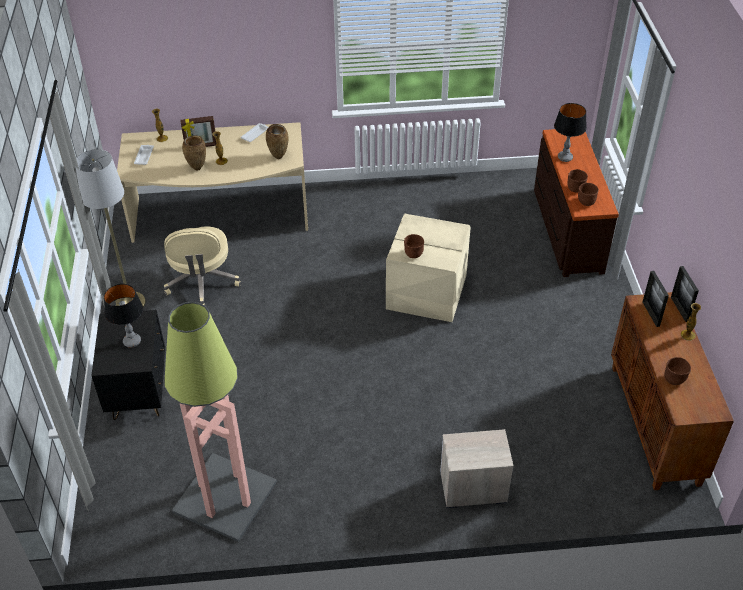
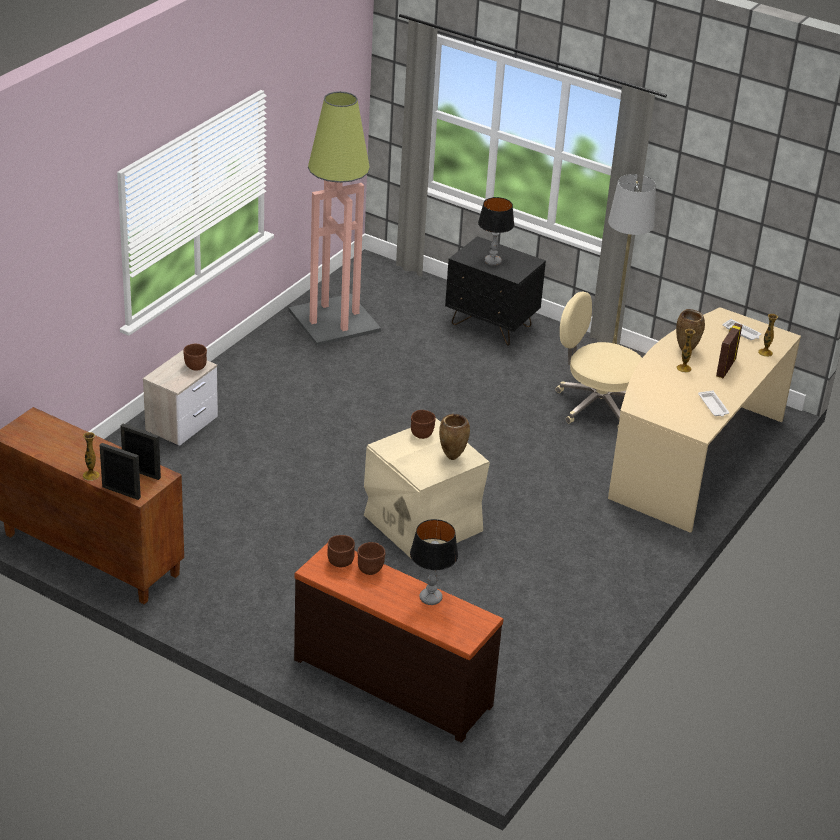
camera: 125 degrees right, 10 degrees down
(279, 157) = (652, 402): brown vase -> brown vase (452, 458)
(674, 379) = (66, 436): brown bowl -> brown bowl (195, 367)

